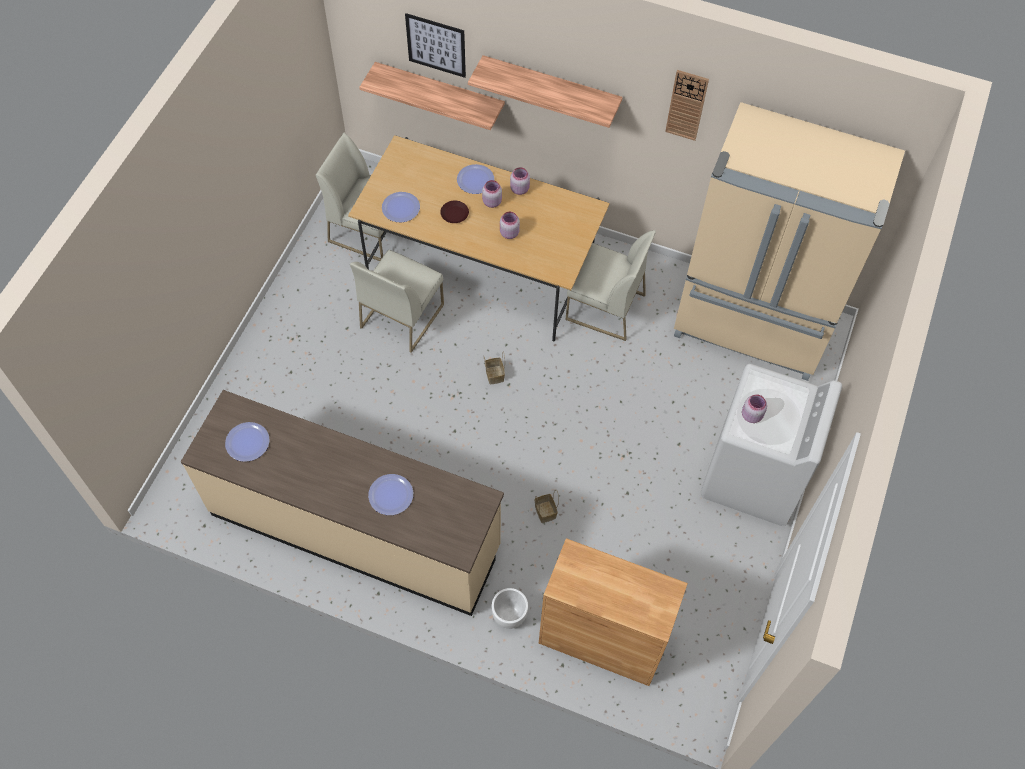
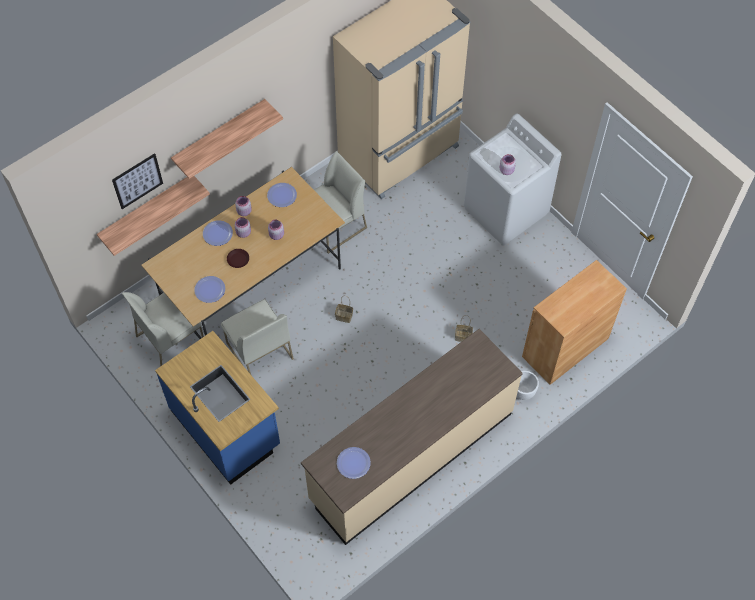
camera: 60 degrees left, 0 degrees up
(293, 332) = (226, 428): none -> blue counter
(391, 495) = (444, 393): plate -> plate (282, 195)
(686, 105) = (303, 67): wall clock -> none

